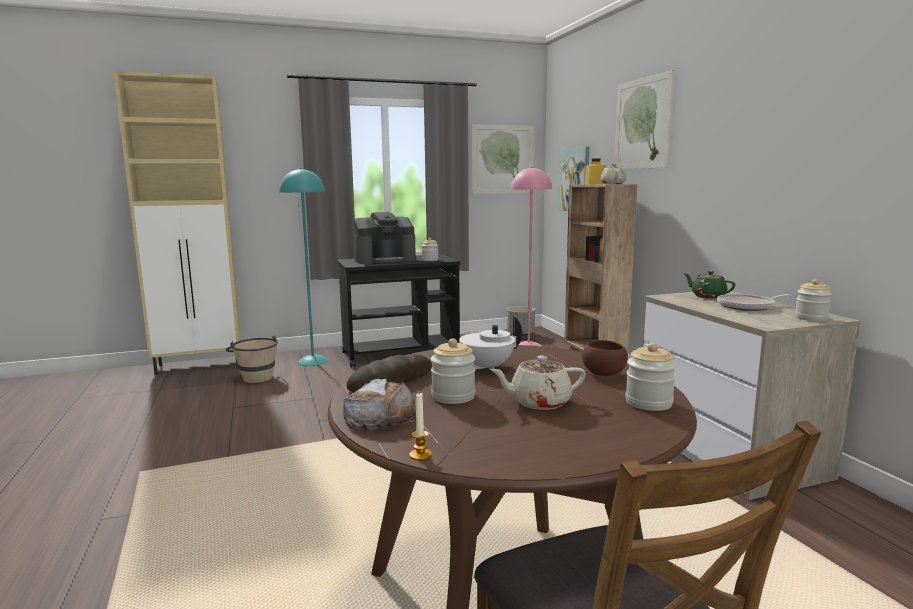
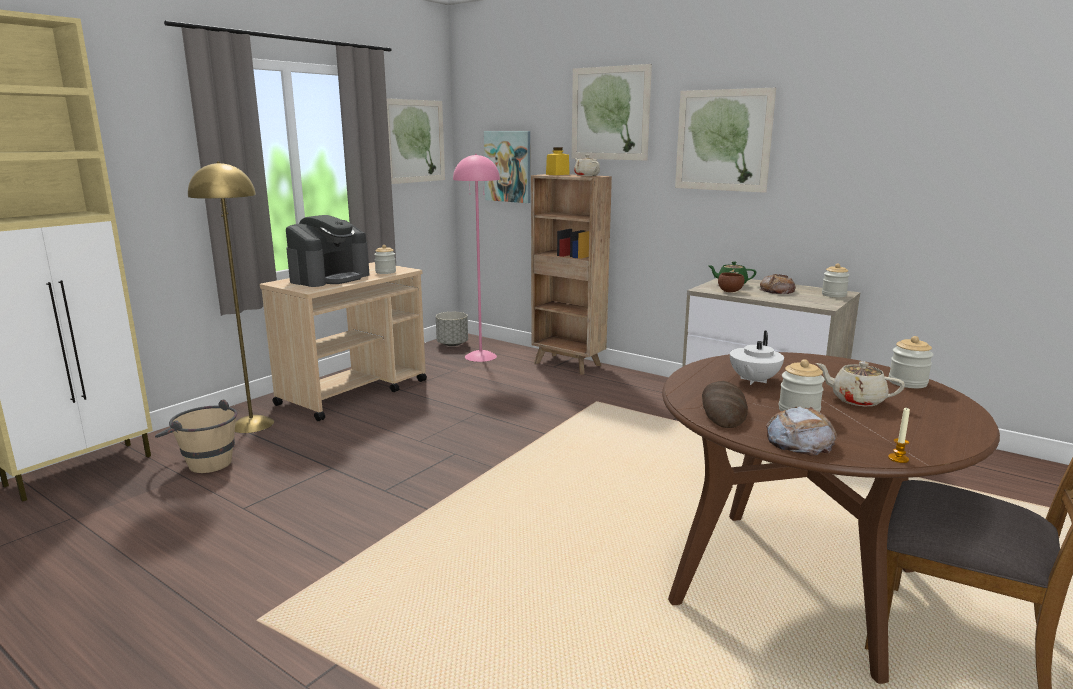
camera: 35 degrees left, 5 degrees up
(313, 361) = (252, 424): turquoise floor lamp -> yellow floor lamp
(401, 354) = (354, 392): black cart -> beige cart
(539, 402) = (856, 400): beige teapot -> beige teapot turned 75 degrees clockwise
(603, 374) = (834, 367): brown bowl -> brown bowl (730, 291)
(729, 141) = (723, 140): none -> picture
(748, 306) = (777, 290): frying pan -> bread

